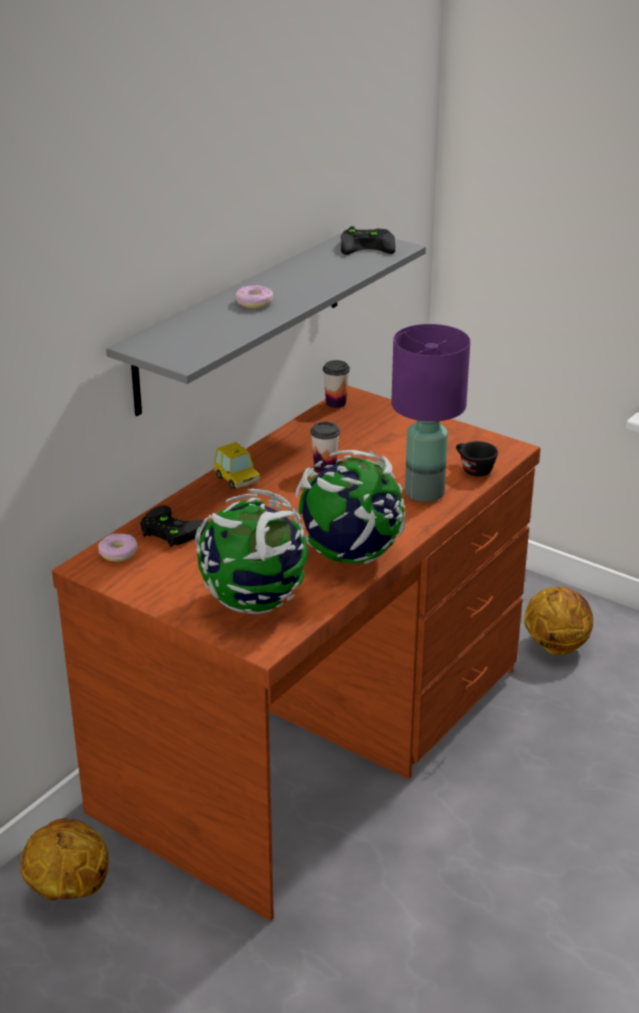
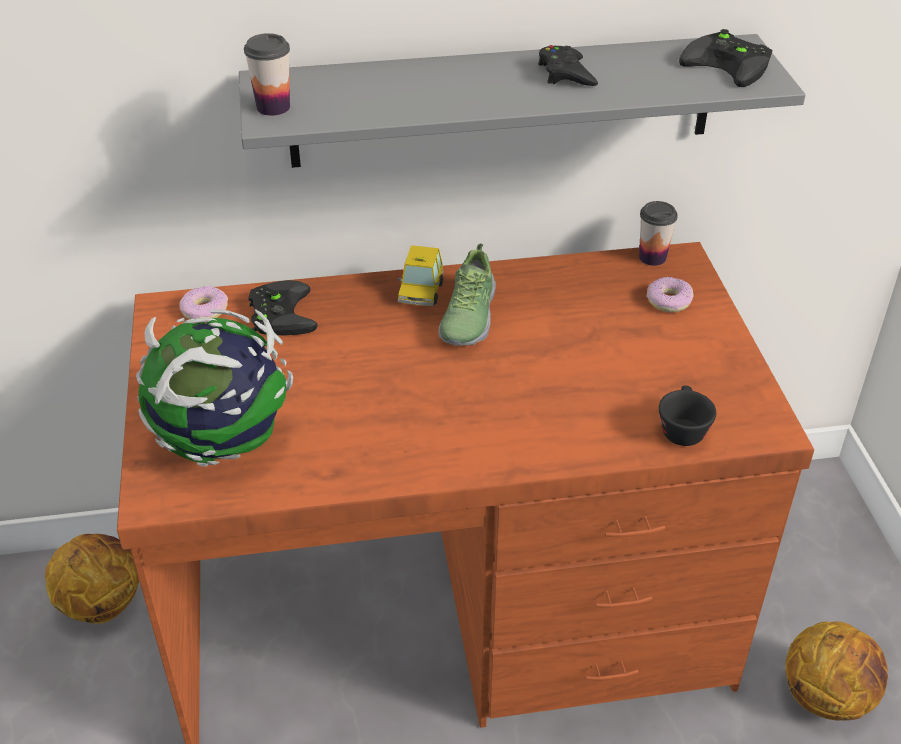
camera: 45 degrees right, 10 degrees up
(254, 302) = (467, 82): donut -> donut (668, 301)
(285, 477) = (467, 317): none -> shoe
(296, 279) = (566, 73): none -> black game controller
(325, 468) = (523, 329): cup -> cup (273, 107)
(349, 556) = (386, 451): globe -> none
(424, 493) = (578, 425): purple table lamp -> none

